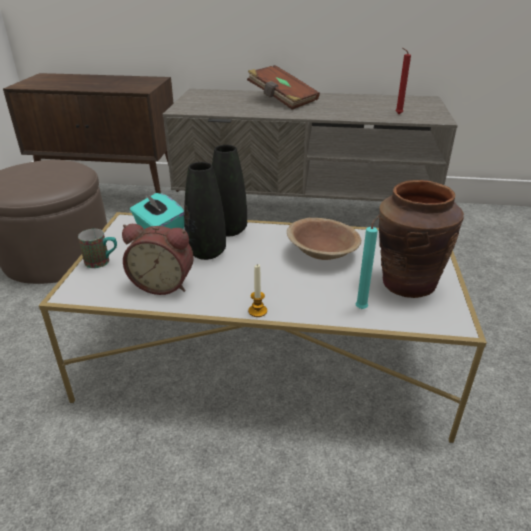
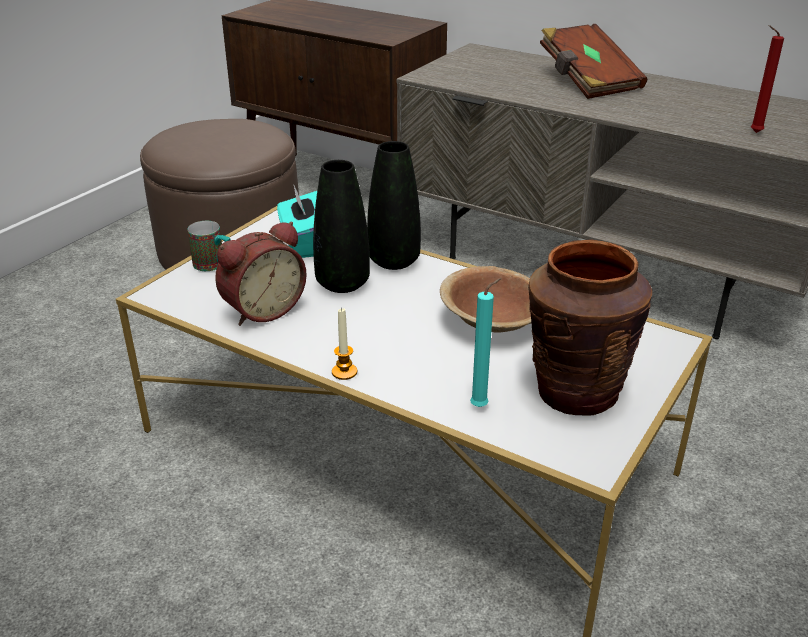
camera: 25 degrees right, 0 degrees up
(163, 284) = (262, 309): alarm clock -> alarm clock turned 75 degrees counterclockwise

